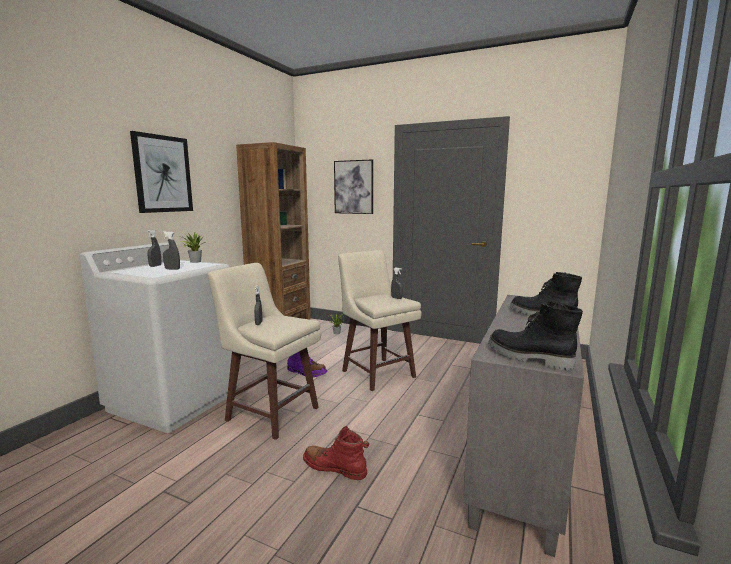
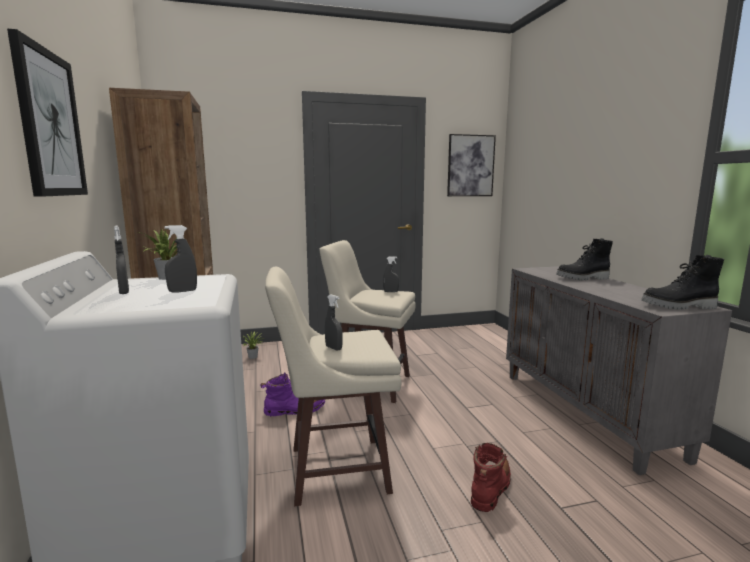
camera: 40 degrees left, 0 degrees up
(335, 468) = (490, 487): red boot -> red boot turned 135 degrees clockwise
(354, 187) = (248, 165): picture -> picture (470, 166)

